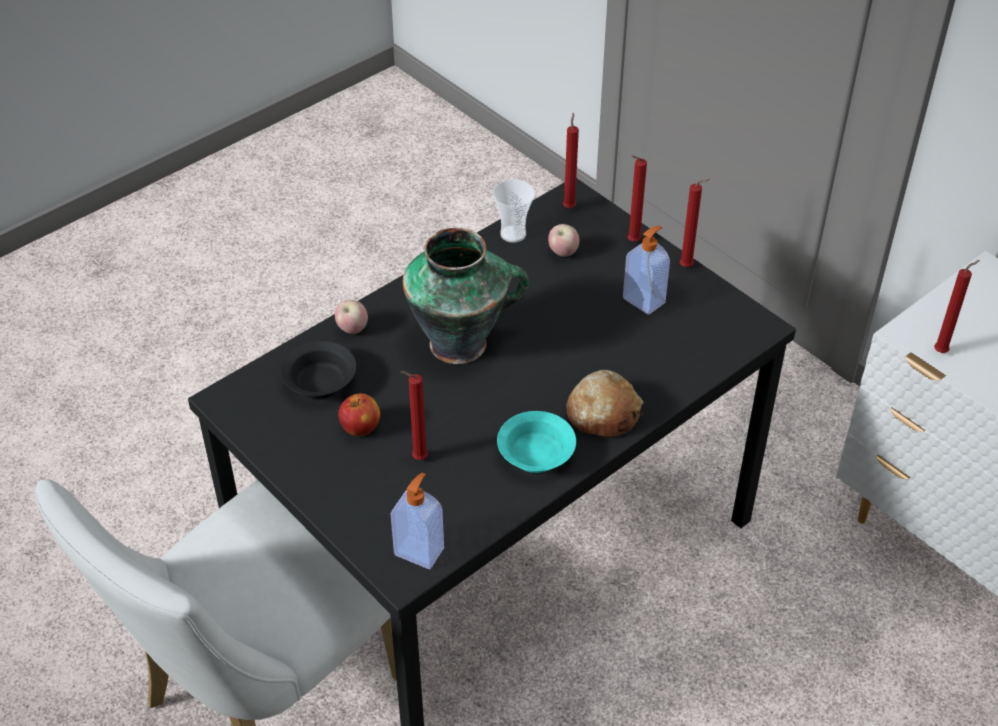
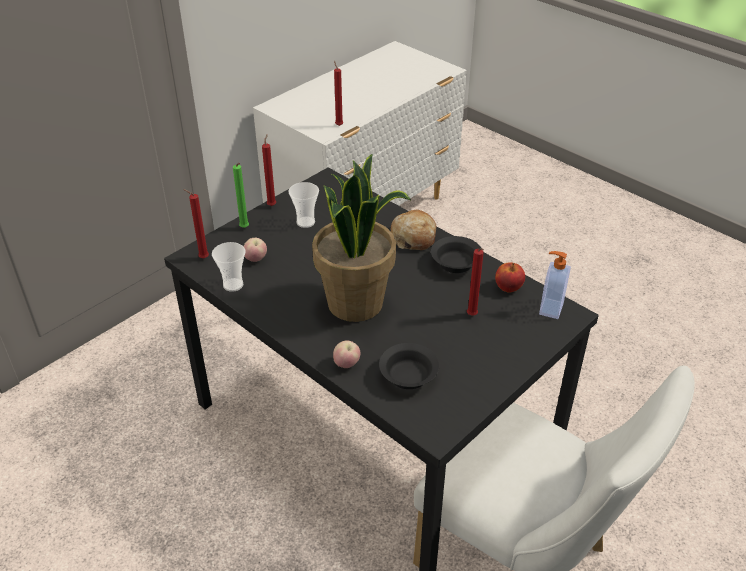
camera: 95 degrees left, 5 degrees down
(360, 428) = (450, 348): apple -> apple (508, 287)
(461, 343) = (356, 303): vase -> potted plant
(534, 456) = (456, 264): turquoise bowl -> black bowl
(631, 242) = (245, 228): red candle -> green candle
(644, 300) = (305, 222): soap dispenser -> cup

